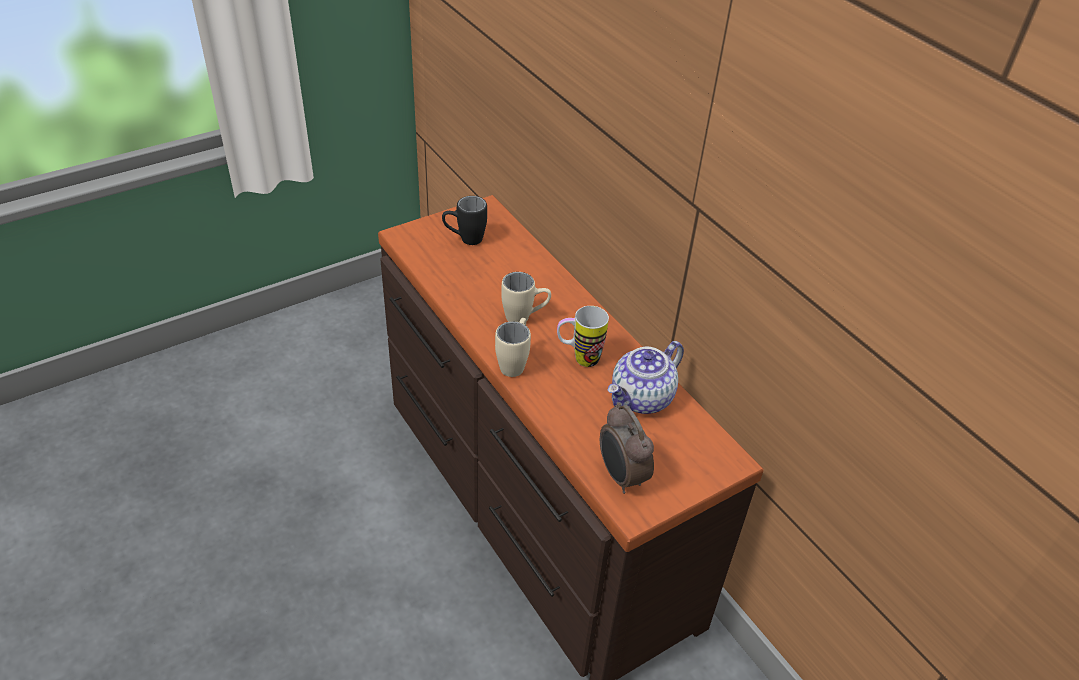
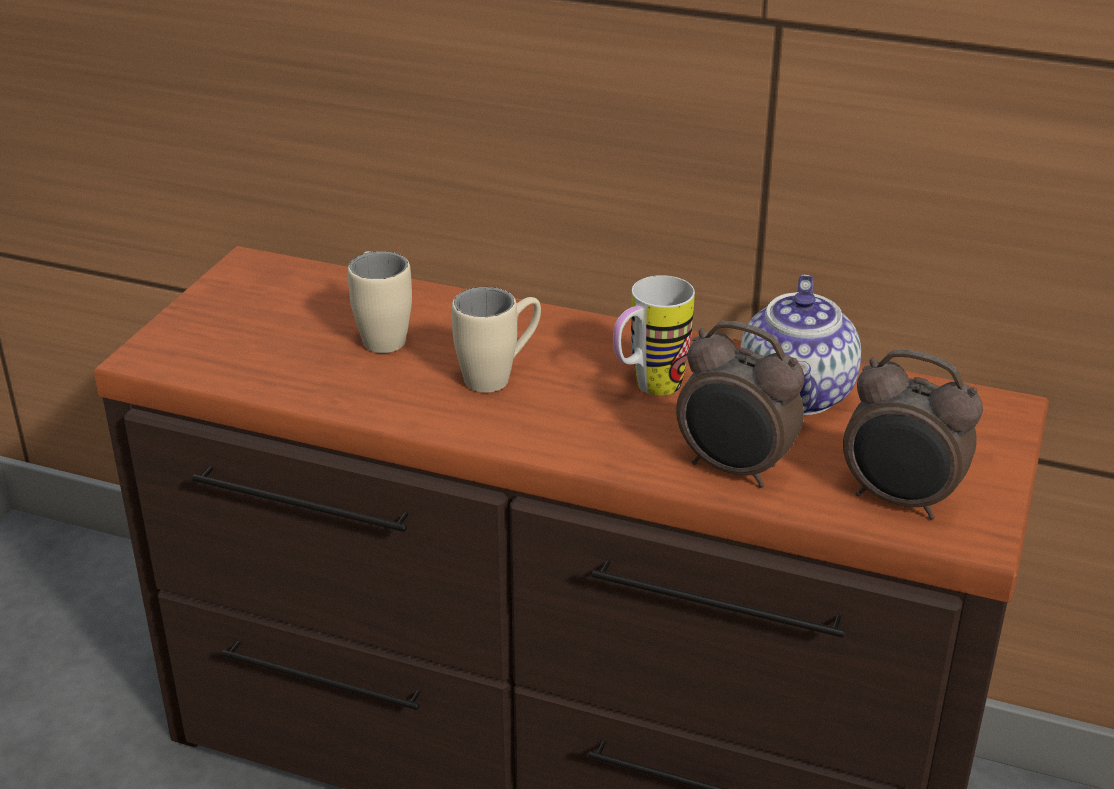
camera: 35 degrees left, 10 degrees down
(464, 239) = (267, 319): black mug -> none
(514, 362) = (561, 439): beige mug -> beige mug (380, 334)
(568, 419) = (734, 470): none -> alarm clock

